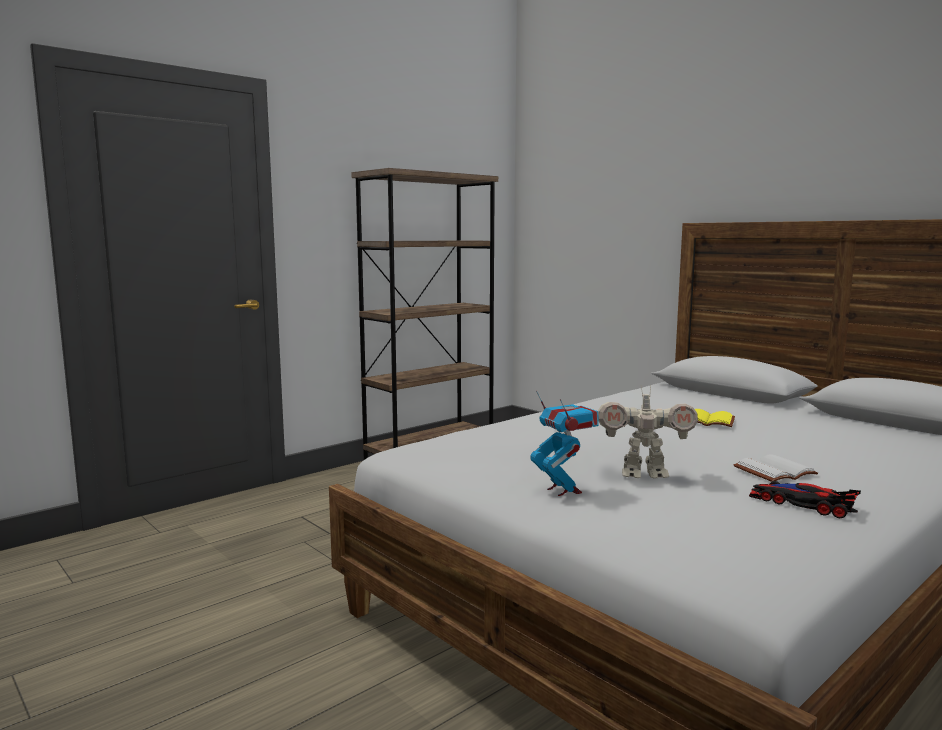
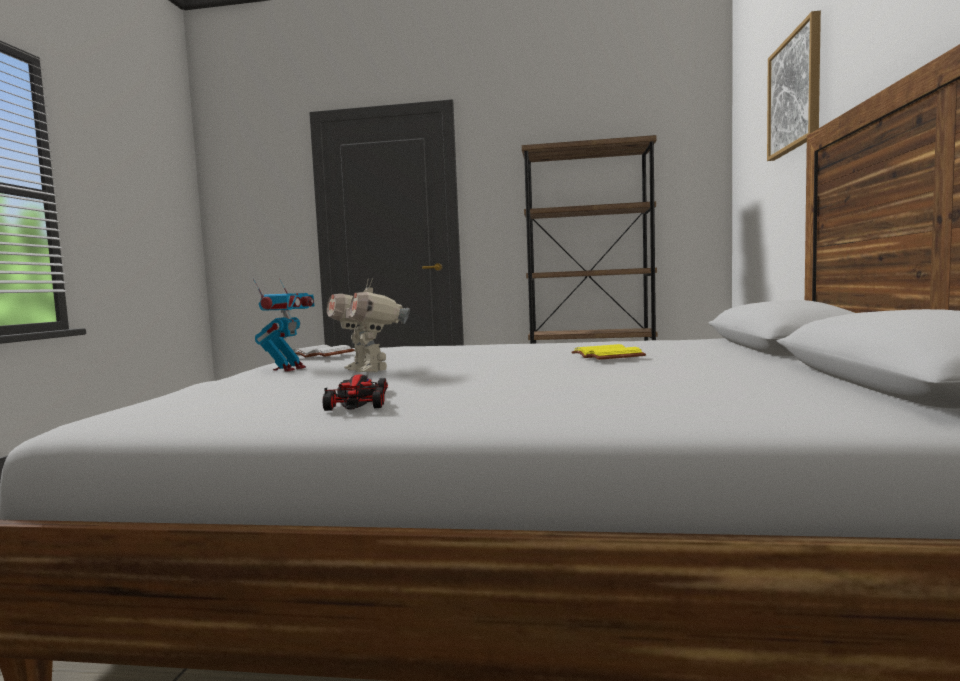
camera: 50 degrees right, 5 degrees down
(640, 176) = (795, 93): none -> picture
(774, 471) = (465, 384): white book -> white book (323, 354)

